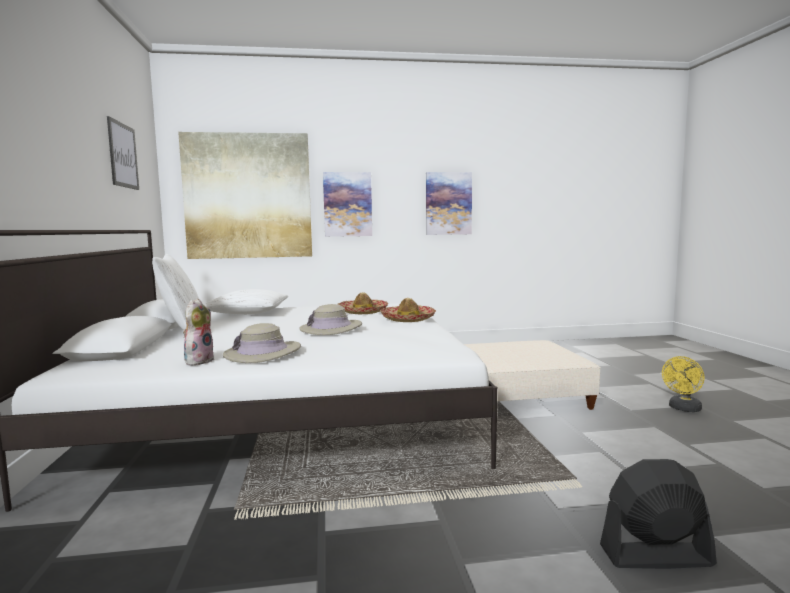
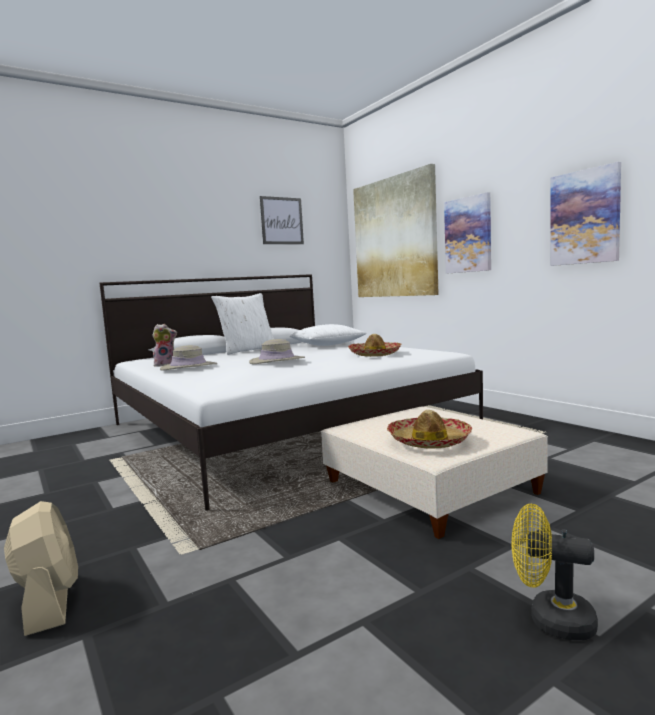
camera: 65 degrees right, 0 degrees up
(408, 319) = (355, 365): hat -> hat (429, 441)
(655, 555) = (49, 602): black fan -> beige fan

